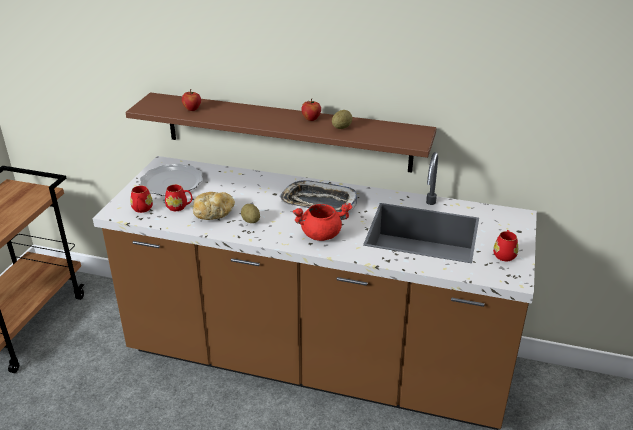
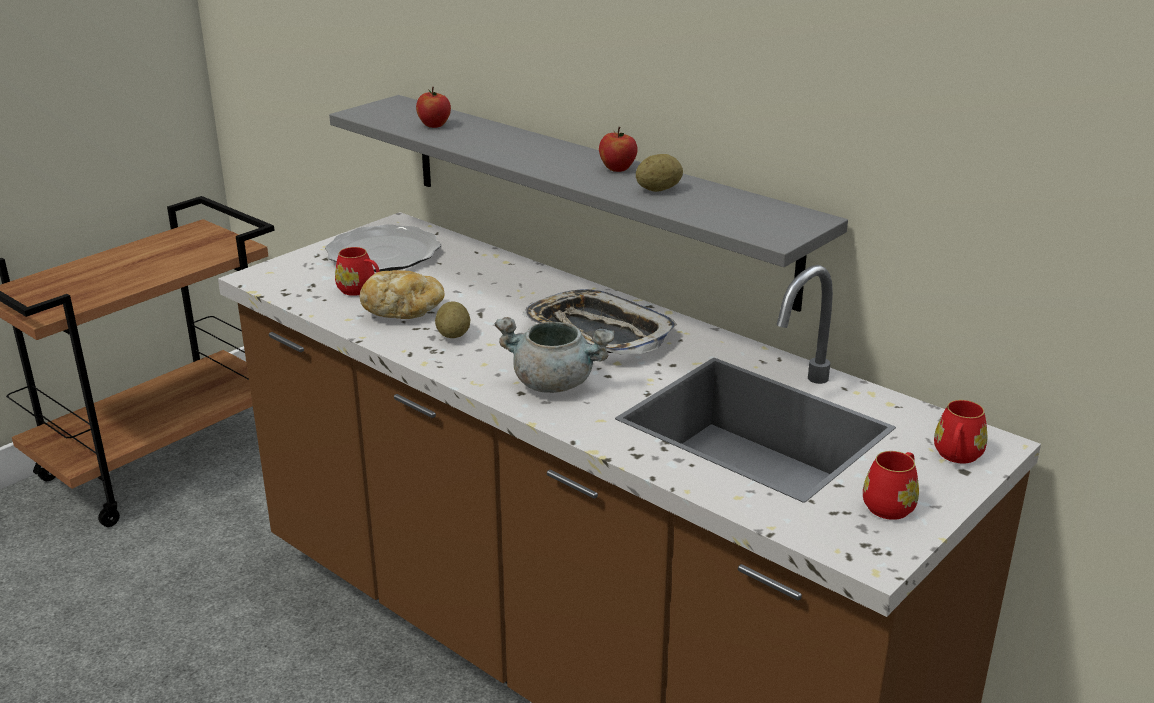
camera: 25 degrees right, 5 degrees down
(141, 210) = (299, 282): red mug -> red mug (956, 456)
(286, 132) = (591, 195): brown shelf -> grey shelf
(321, 234) = (555, 383): red cooking pot -> grey cooking pot

